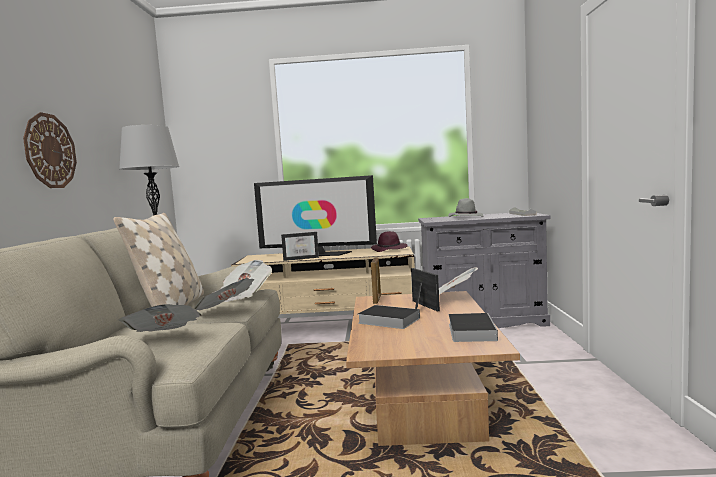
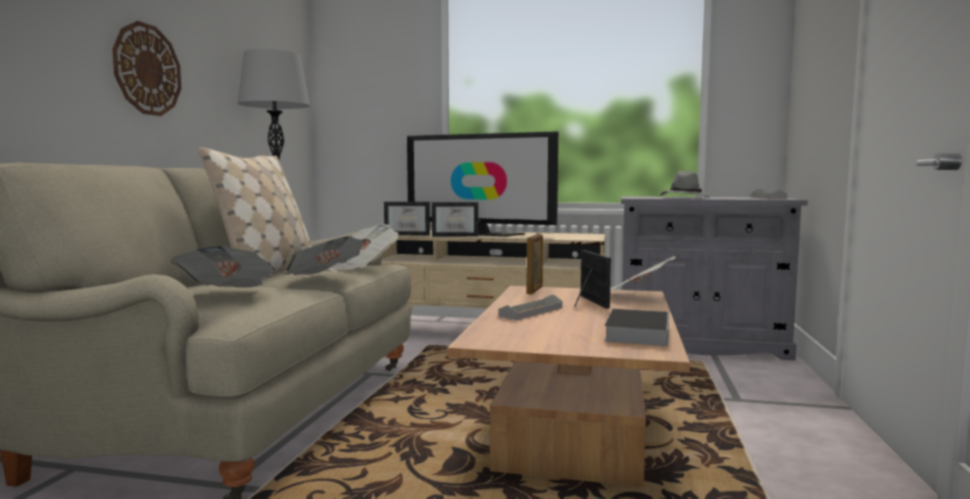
camera: 10 degrees right, 0 degrees up
(264, 260) = (408, 235): none -> picture frame
(387, 320) = (531, 312): book -> grey tray
(389, 249) = (576, 235): purple hat -> none

